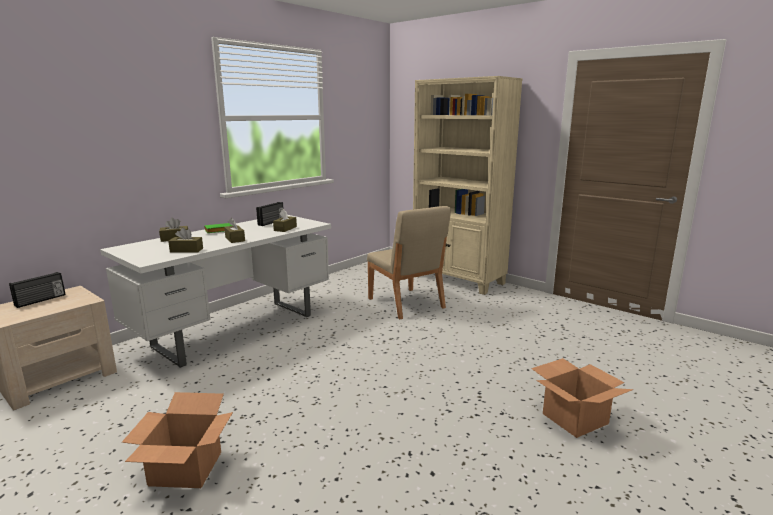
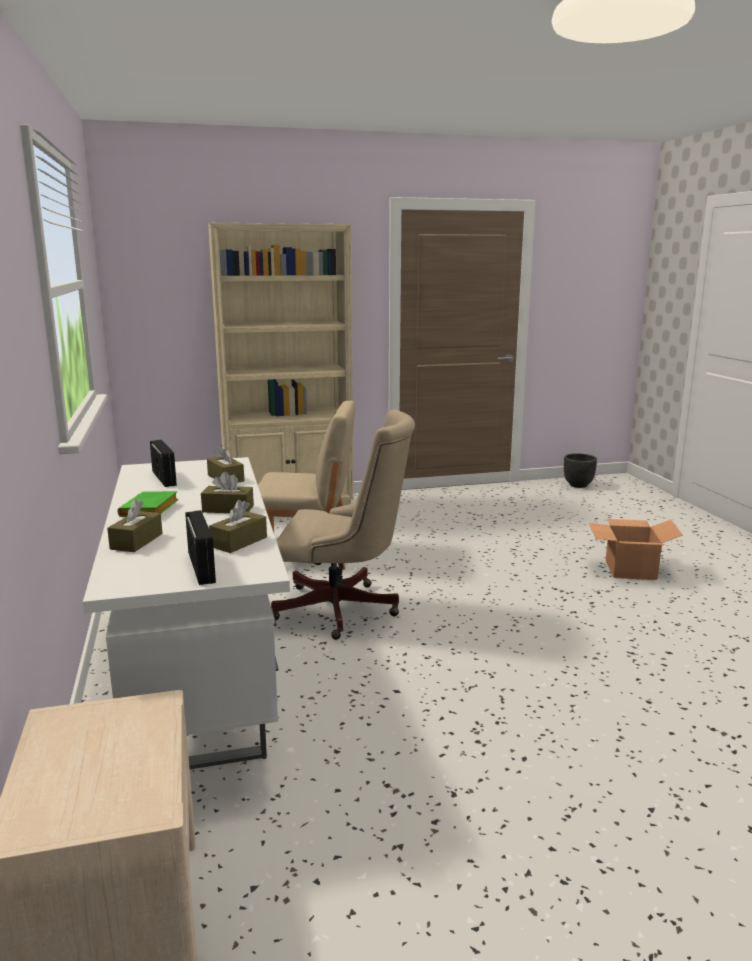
camera: 55 degrees left, 0 degrees up
(41, 300) = (63, 760): radio -> radio (203, 567)
(187, 468) = (565, 797): cardboard box -> none
(347, 336) = (343, 610): none -> beige office chair
(727, 348) = (578, 485): none -> black planter

